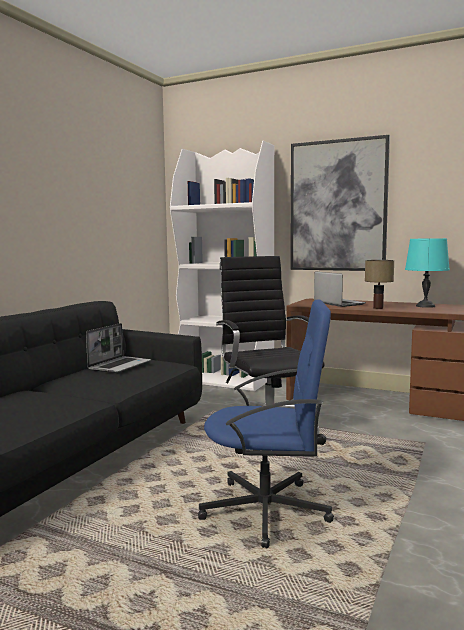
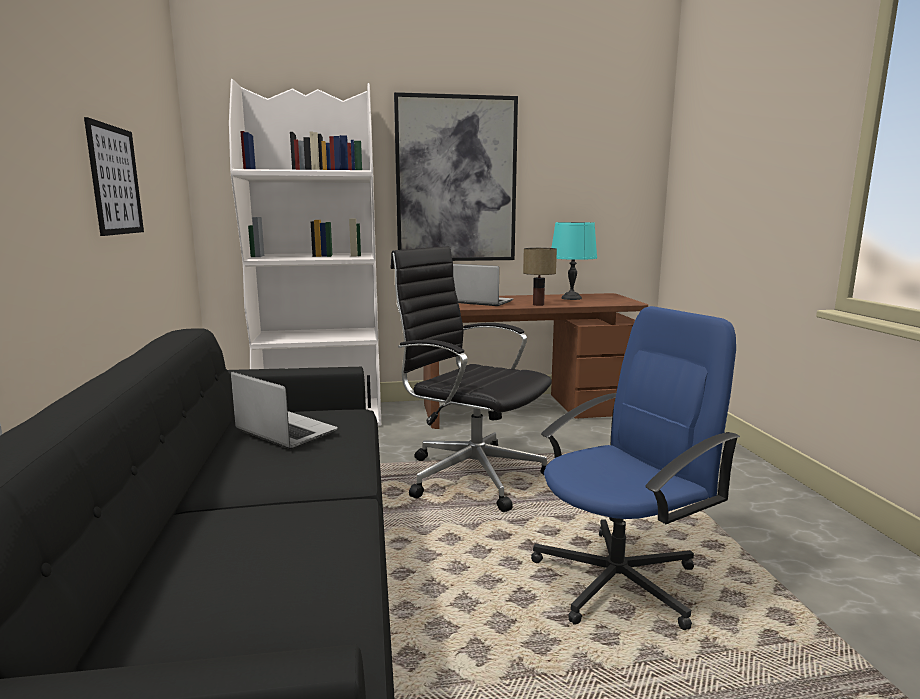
camera: 35 degrees left, 5 degrees up
(85, 215) = (115, 180): none -> picture
(120, 365) = (284, 431): laptop -> laptop turned 45 degrees counterclockwise

